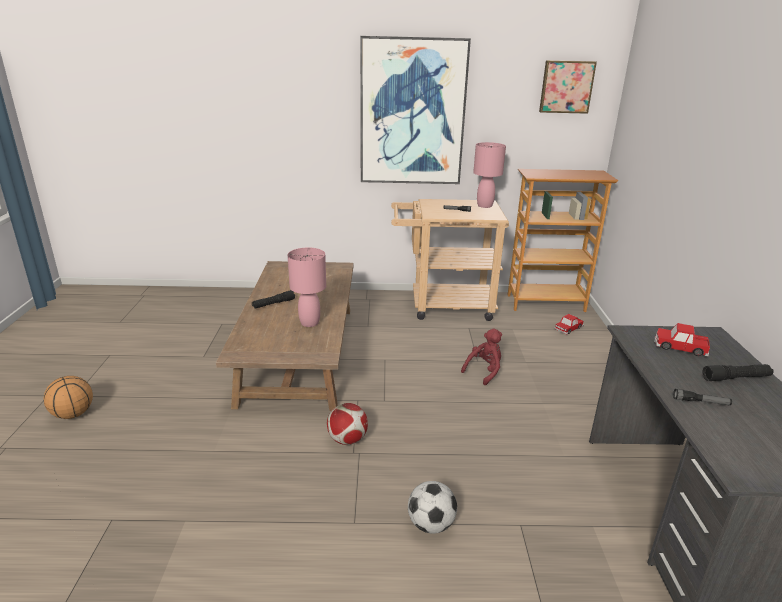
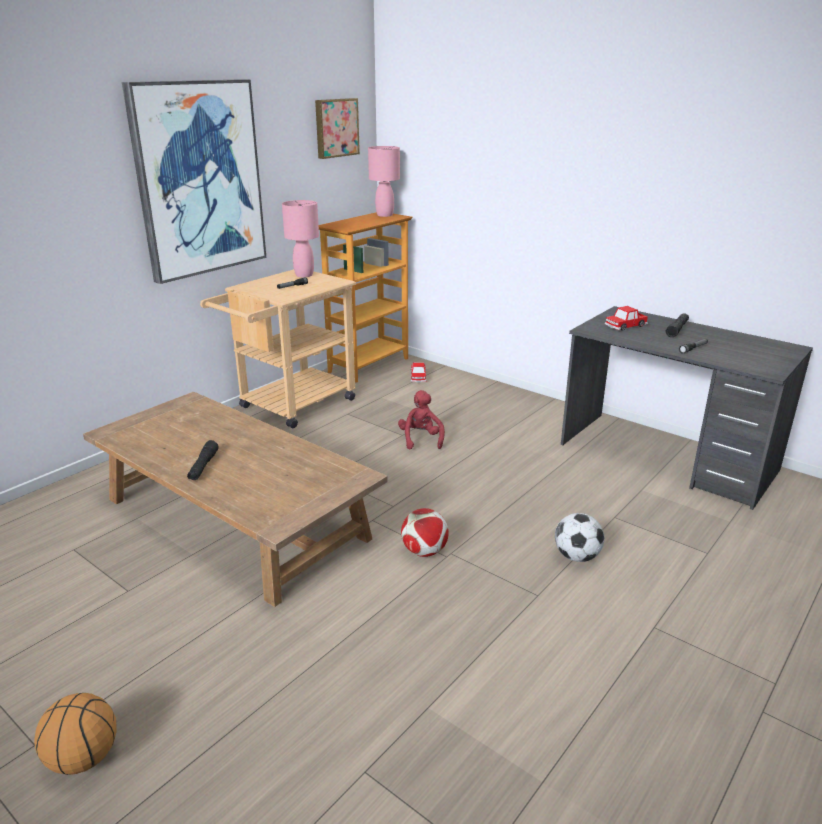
camera: 50 degrees left, 0 degrees up
(309, 323) = (283, 461): pink table lamp -> pink table lamp (385, 215)

